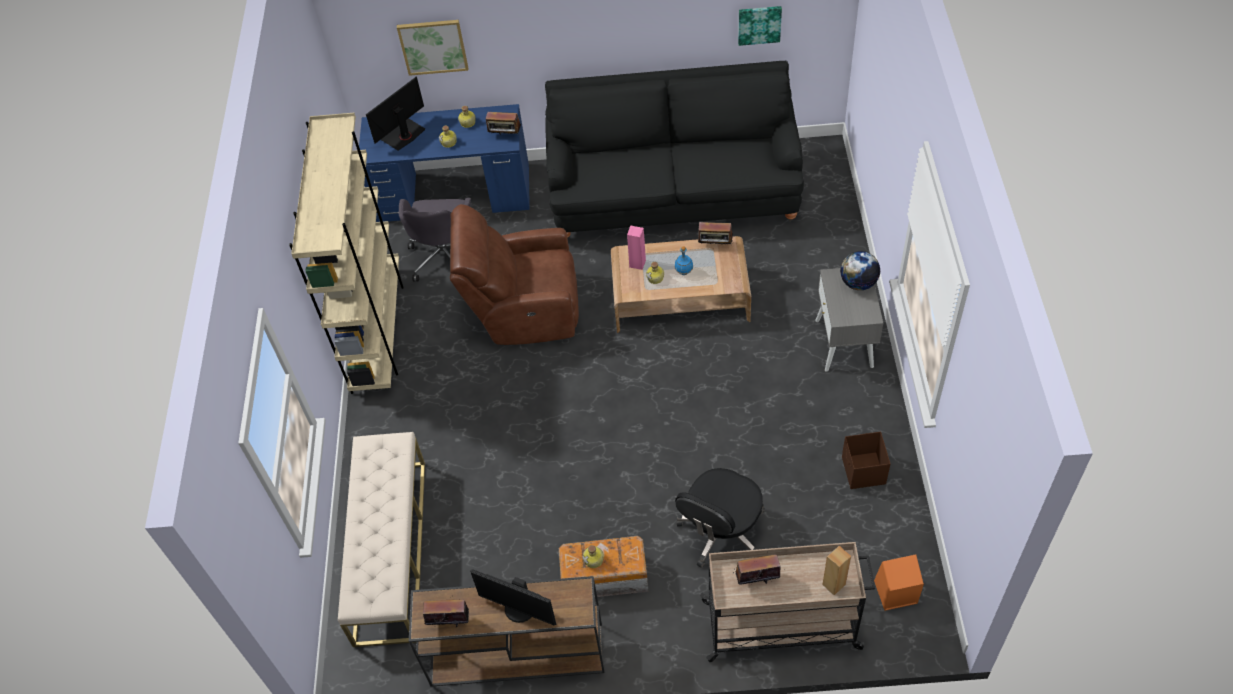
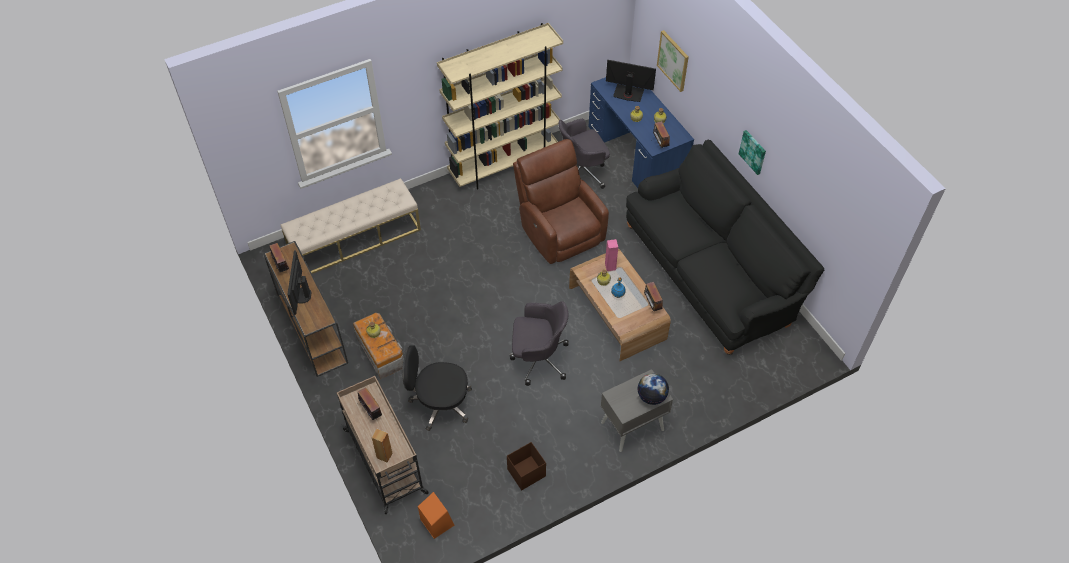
camera: 60 degrees right, 0 degrees up
(705, 401) = (538, 358): none -> grey office chair
(759, 24) = (821, 227): picture -> picture (753, 152)

